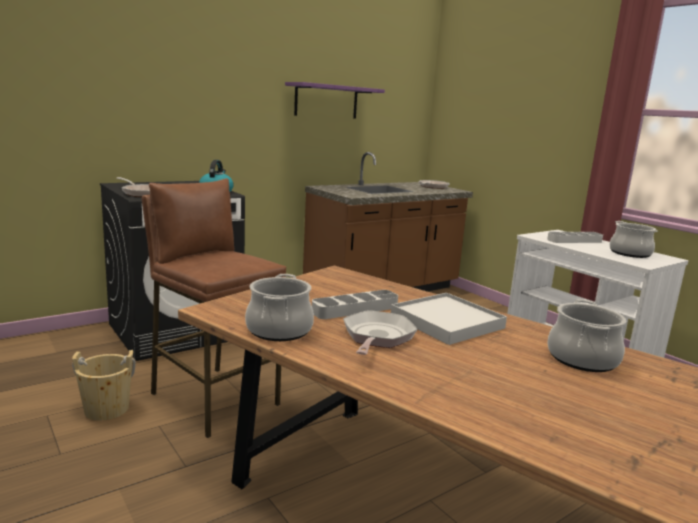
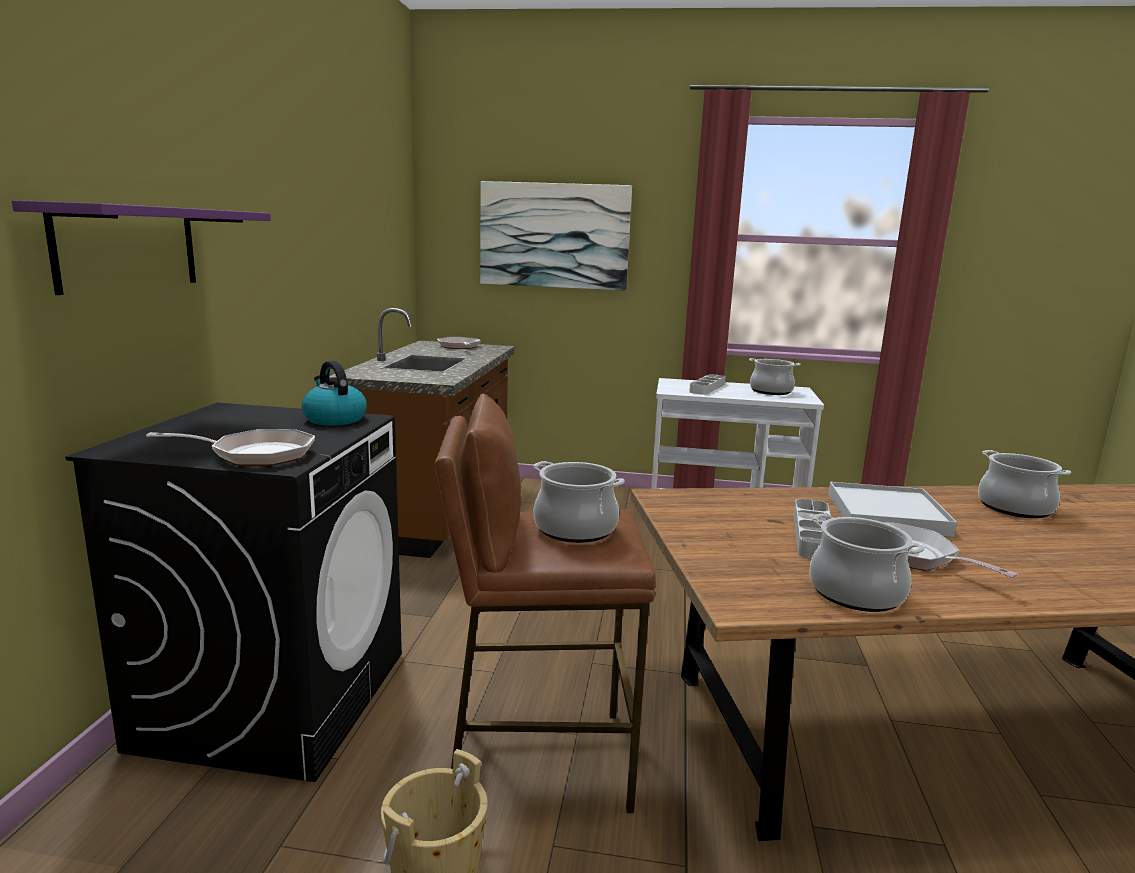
camera: 45 degrees left, 0 degrees up
(225, 260) = (575, 529): none -> cooking pot
(326, 101) = (331, 232): purple shelf -> purple shelf (128, 247)
(509, 110) = (554, 236): none -> picture

